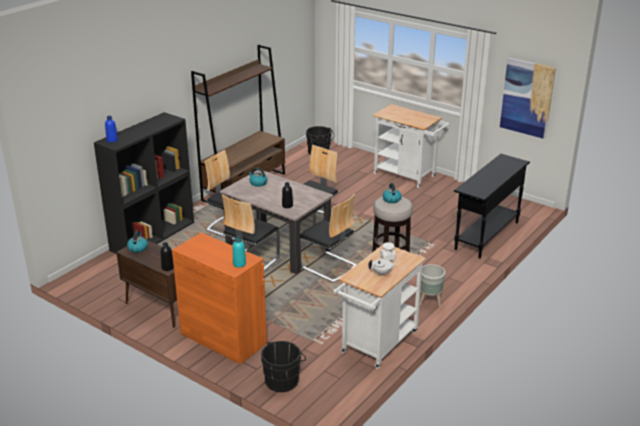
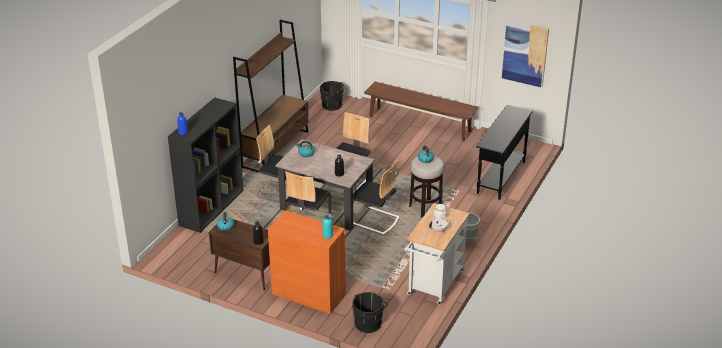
camera: 10 degrees left, 5 degrees up
(407, 176) = (419, 124): white cart -> brown bench

